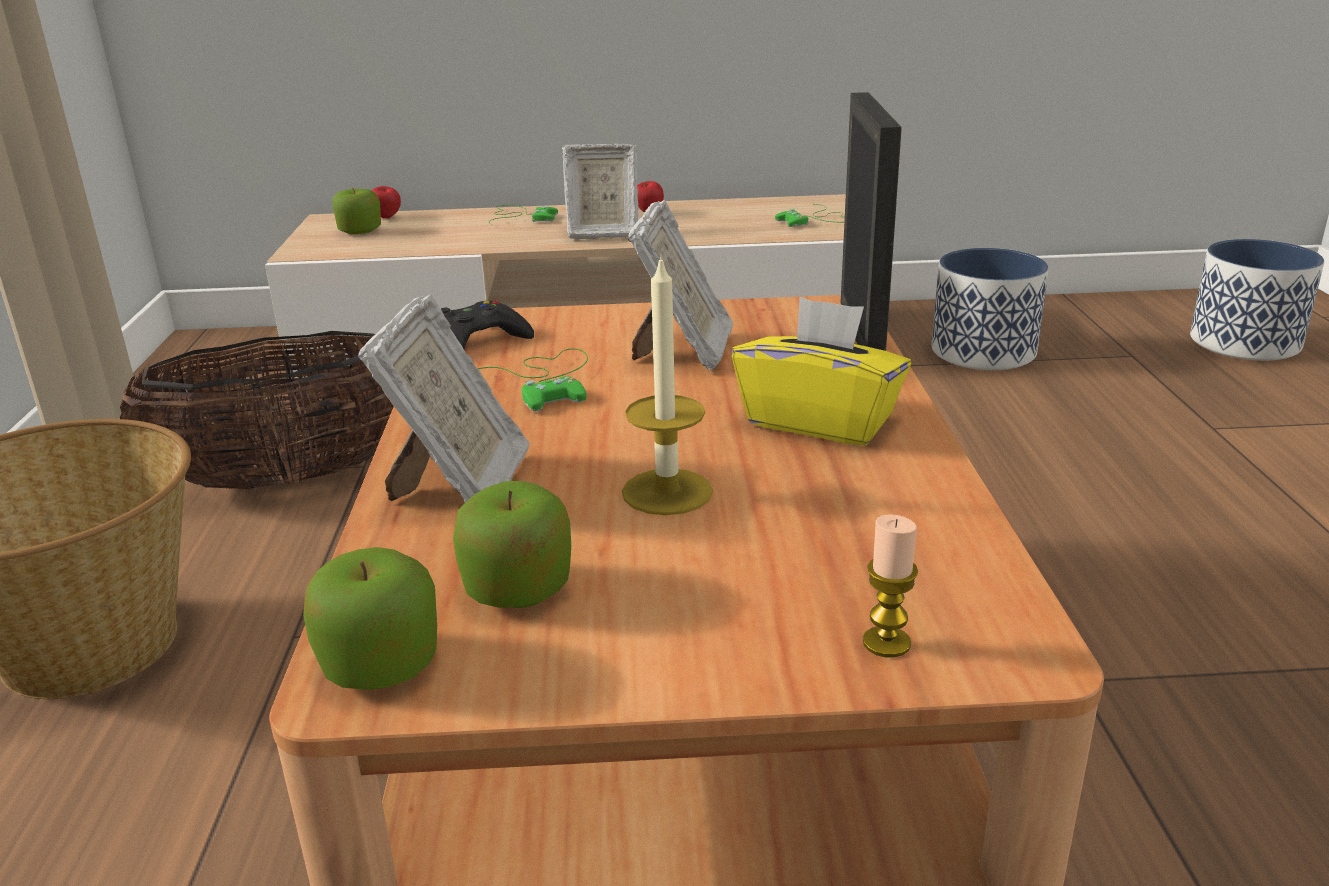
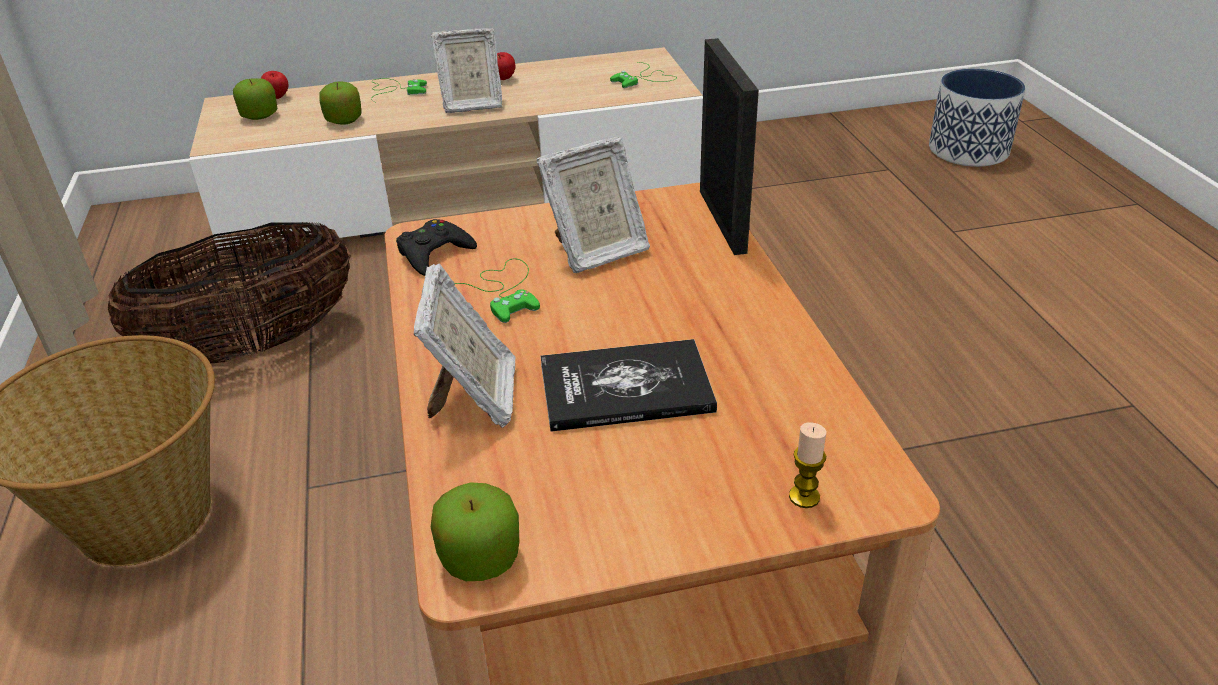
camera: 10 degrees left, 10 degrees up
(518, 589) = (550, 484): apple -> apple (344, 120)
(667, 492) = (625, 388): candle -> book
(684, 351) = (596, 252): picture frame -> picture frame turned 60 degrees clockwise
(820, 421) = (714, 312): yellow tissue box -> none
(984, 352) = (778, 175): planter -> none

